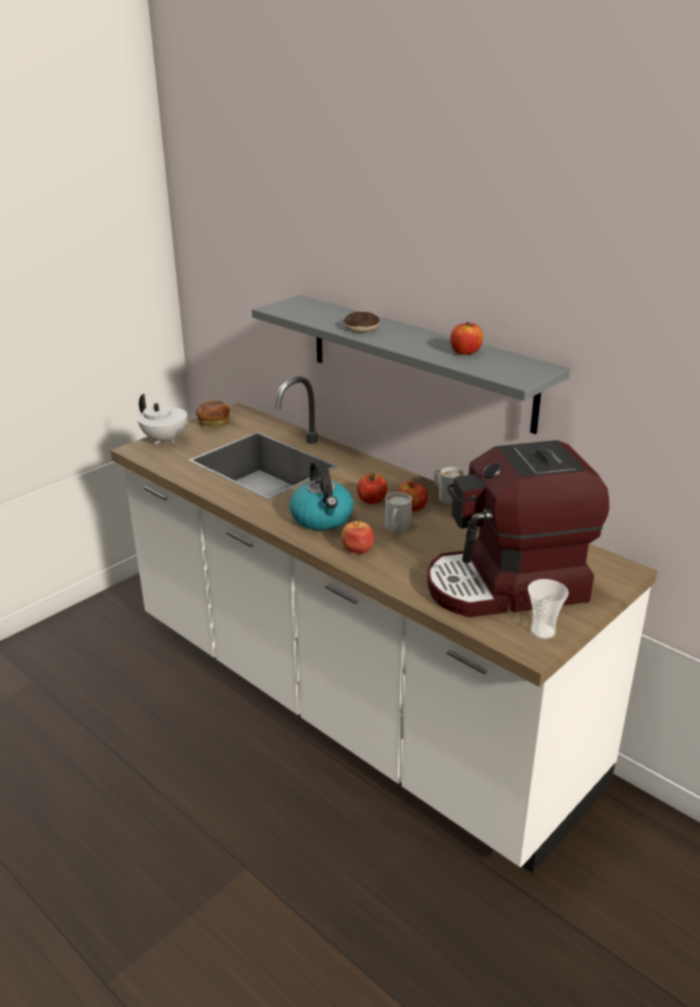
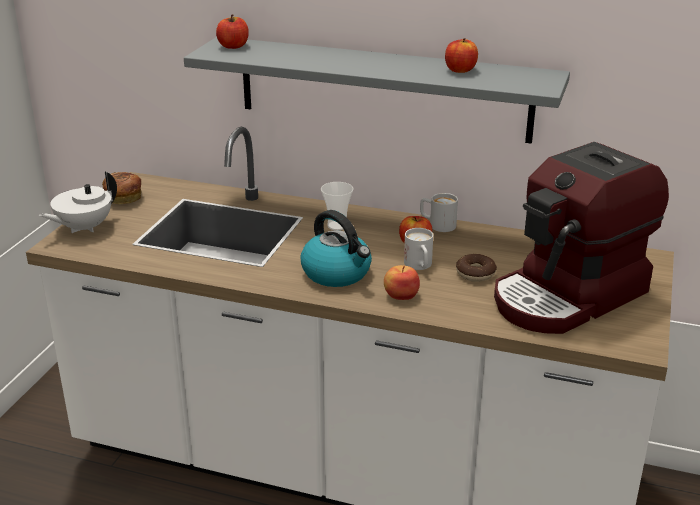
camera: 25 degrees left, 0 degrees up
(165, 440) = (84, 228): white teapot -> white teapot turned 120 degrees clockwise
(361, 328) = (329, 61): donut -> donut (475, 273)
(372, 500) = (370, 244): apple -> apple (233, 46)
(542, 631) = (635, 329): cup -> cup (337, 226)

